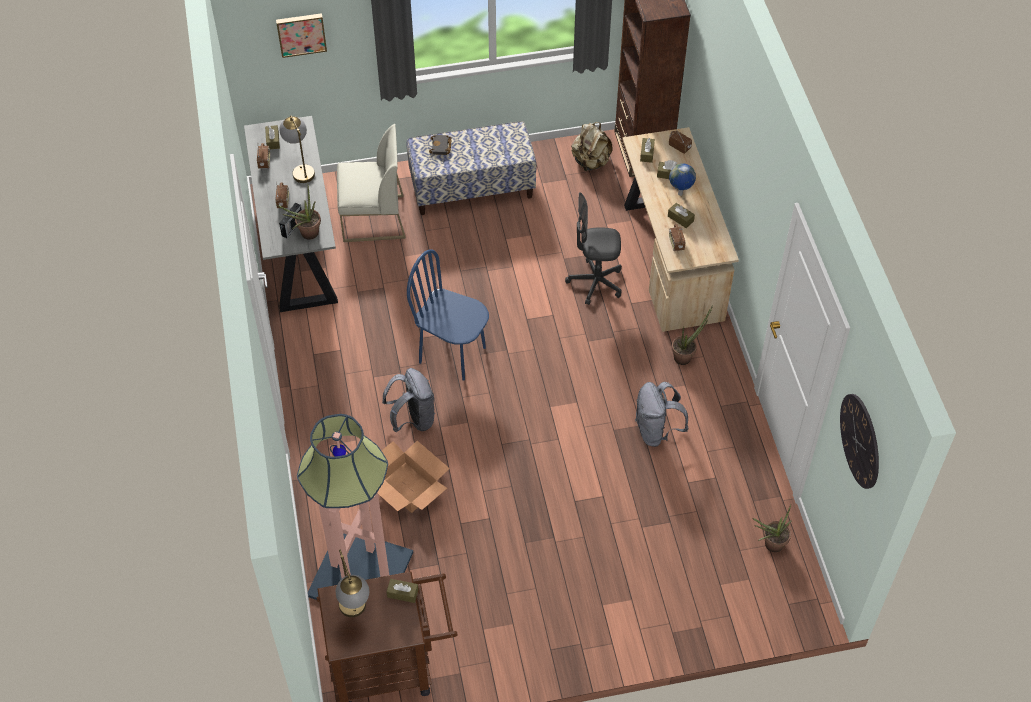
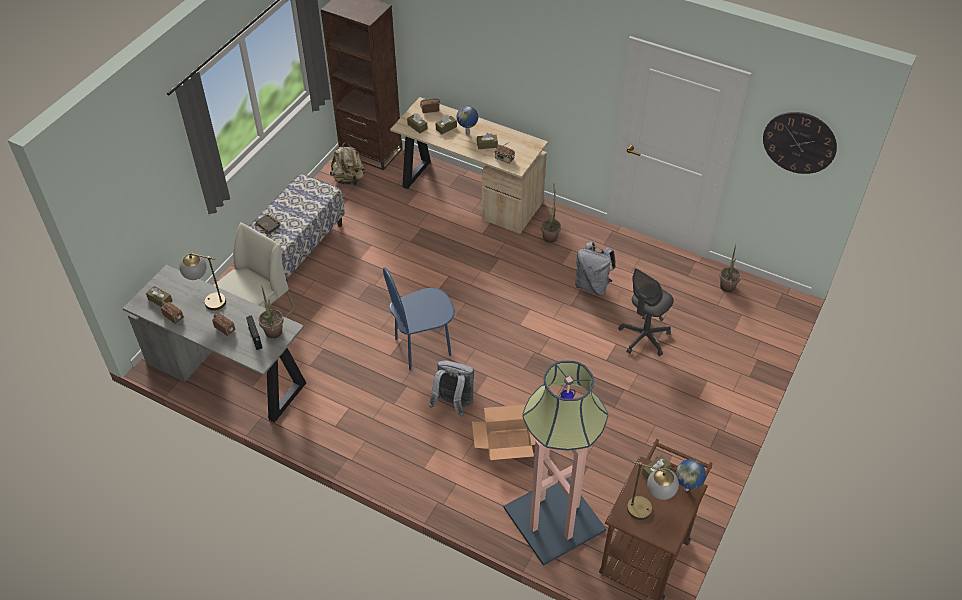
camera: 50 degrees left, 5 degrees down
(301, 33) = (137, 189): picture -> none
(405, 629) = (687, 489): none -> globe
(595, 283) = (447, 239): grey office chair -> grey office chair (644, 338)

